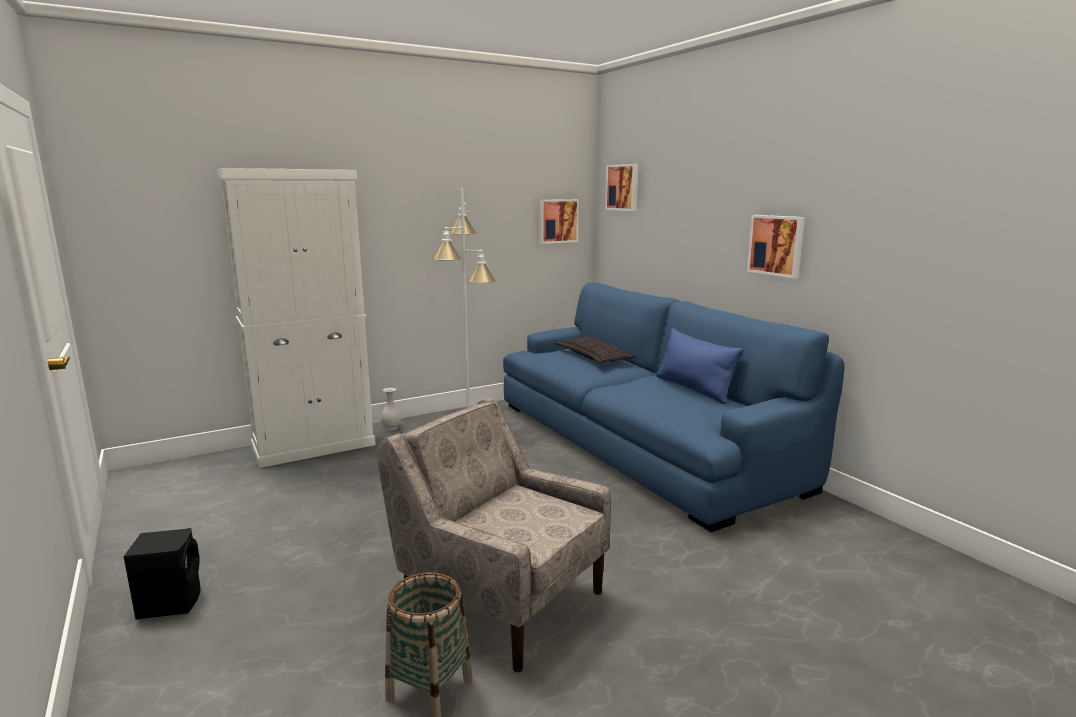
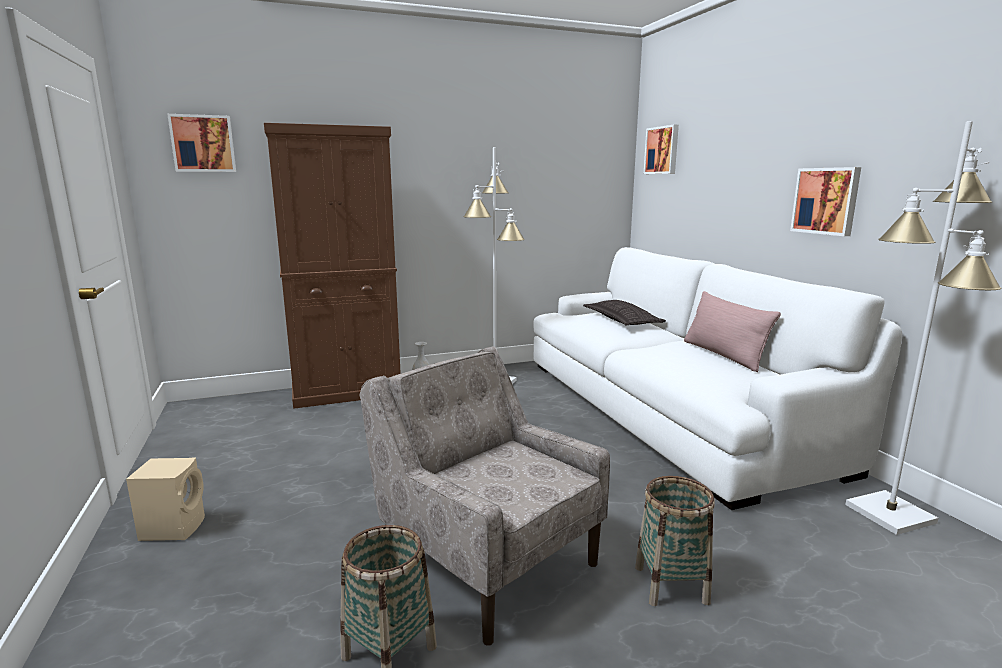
camera: 10 degrees right, 0 degrees up
(171, 602) = (174, 527): black speaker -> beige speaker
(314, 446) = (347, 392): white cabinet -> brown cabinet
(557, 221) = (594, 185): picture -> picture (203, 143)
(638, 443) = (663, 410): blue sofa -> white sofa
(668, 602) = (671, 584): none -> basket
(693, 389) = (723, 355): blue pillow -> pink pillow
(842, 523) = (891, 514): none -> white floor lamp

